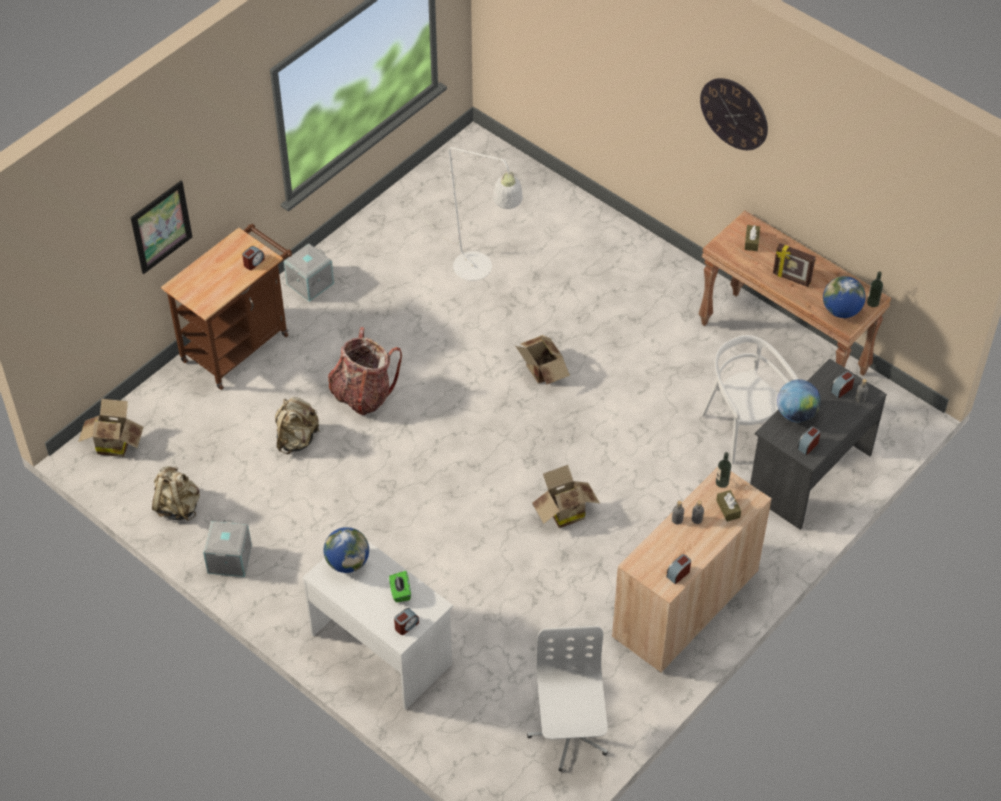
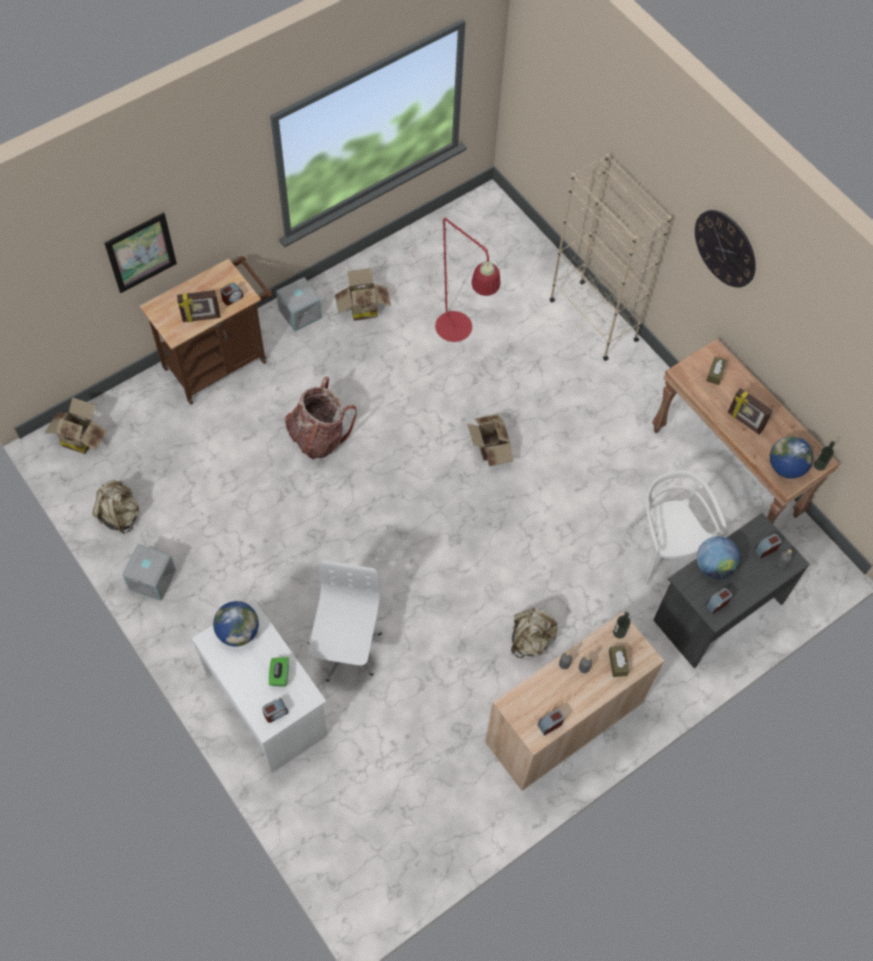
camera: 10 degrees right, 10 degrees up
(228, 286) = (201, 318): none -> picture frame
(297, 439) = (246, 470): beige backpack -> beige backpack (531, 640)
(479, 272) = (458, 334): white floor lamp -> red floor lamp
(563, 511) = (473, 599): cardboard box -> cardboard box (362, 308)
(569, 735) = (418, 836): white office chair -> white office chair (345, 649)
(612, 233) = (593, 320): none -> beige bookcase

